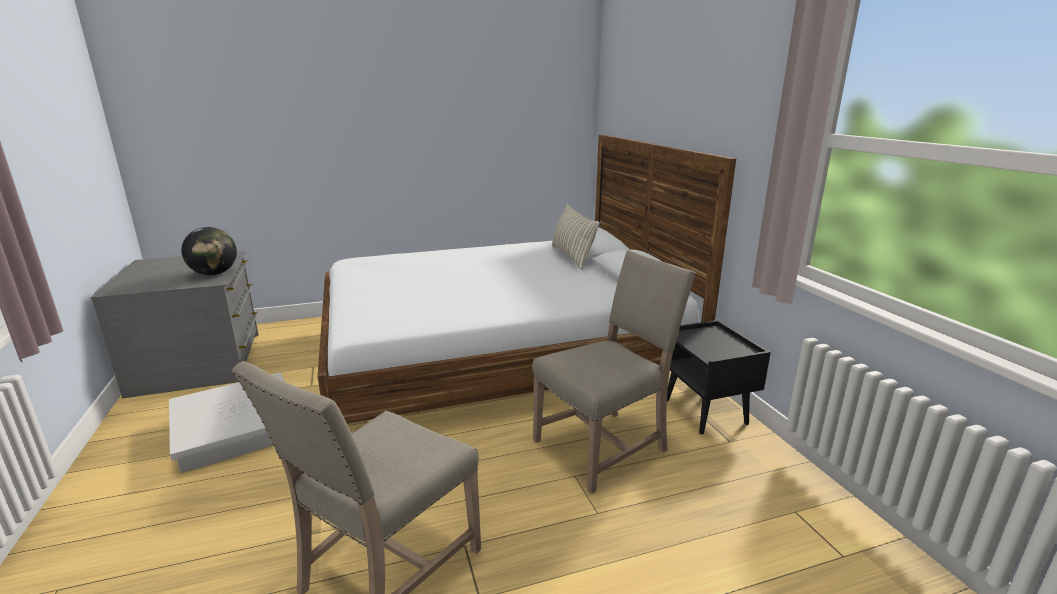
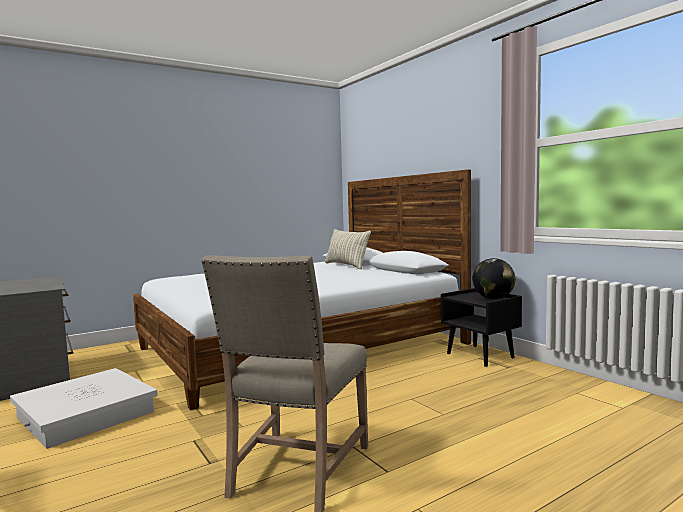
camera: 15 degrees left, 15 degrees down
(214, 274) = (45, 285): globe -> globe (493, 298)
(605, 445) = (421, 381): beige chair -> none

